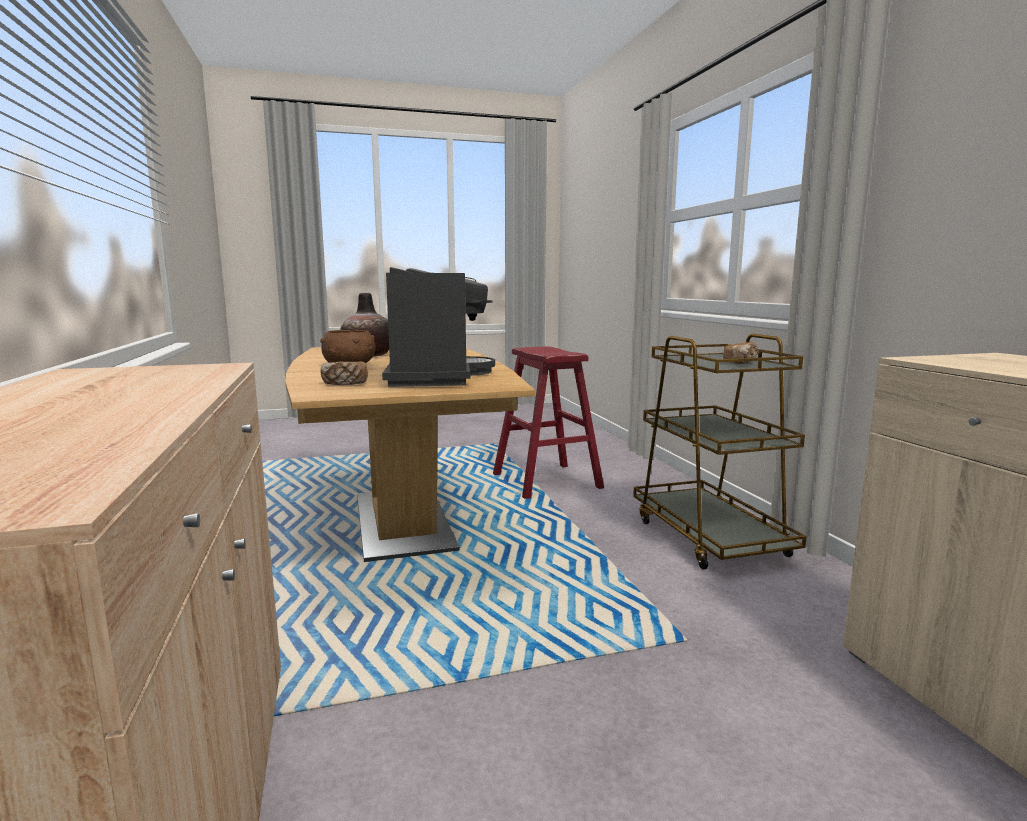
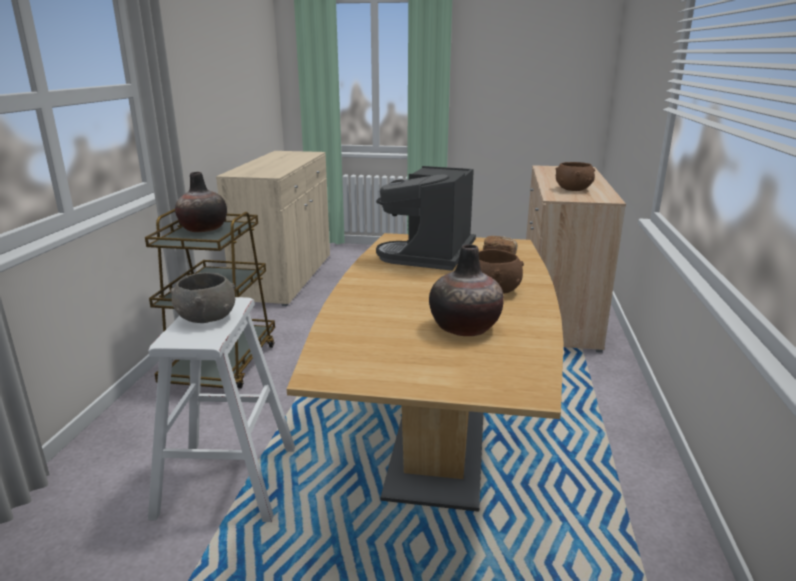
camera: 155 degrees left, 10 degrees up
(128, 384) = (573, 189): none -> brown bowl
(546, 481) = (227, 481): red stool -> white stool
(550, 351) = (206, 317): none -> grey bowl
(741, 362) = (203, 229): bread -> vase

